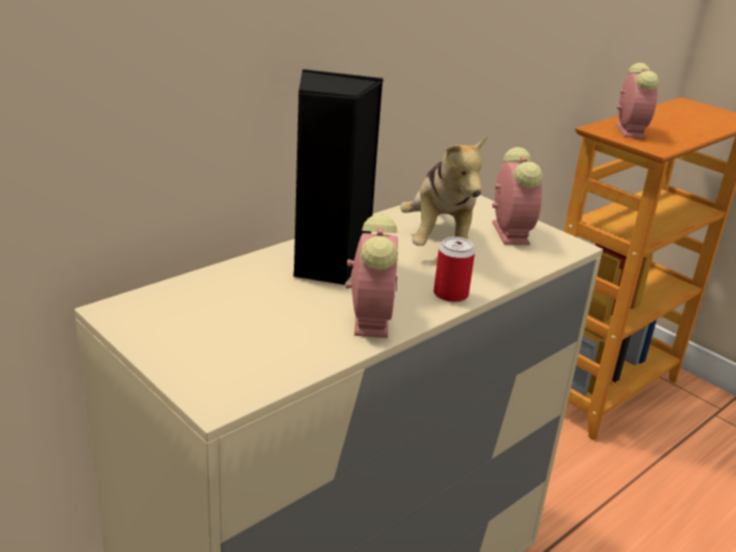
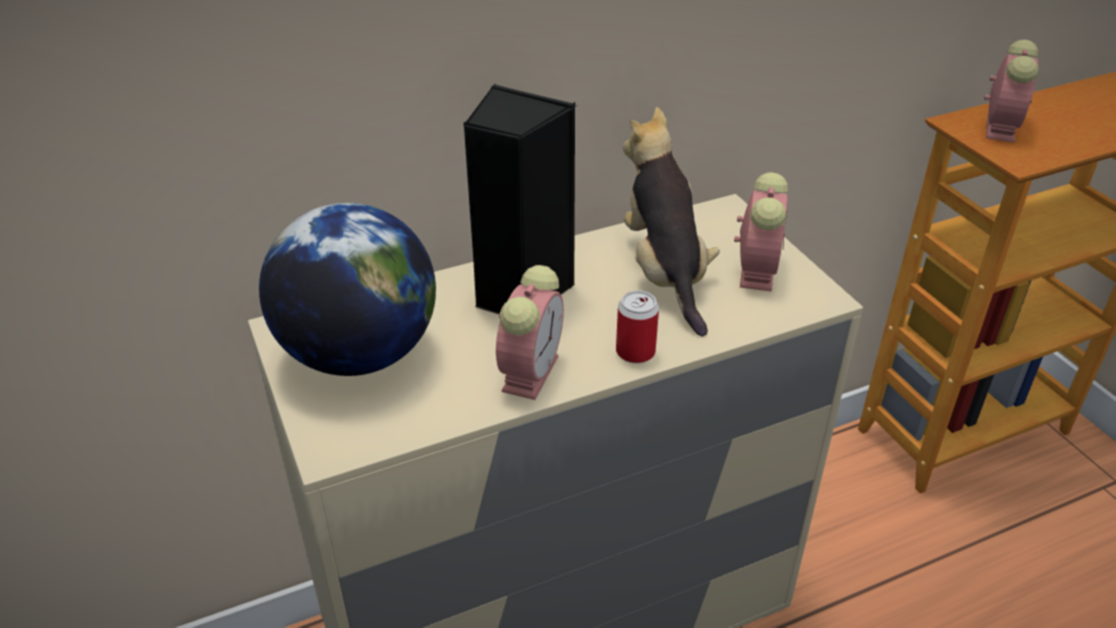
camera: 20 degrees right, 10 degrees up
(204, 323) = (359, 354): none -> globe
(439, 240) = (665, 273): plush toy -> plush toy turned 150 degrees clockwise

